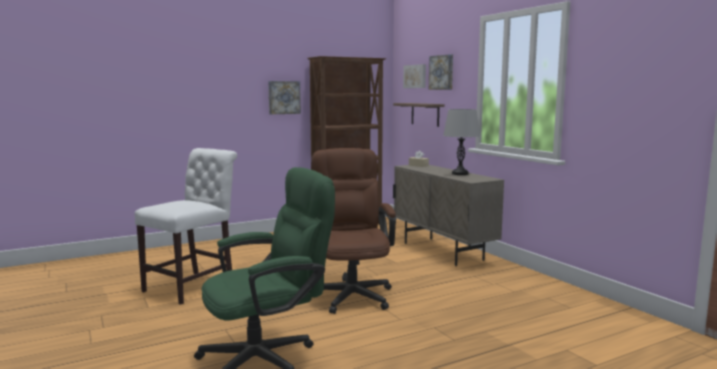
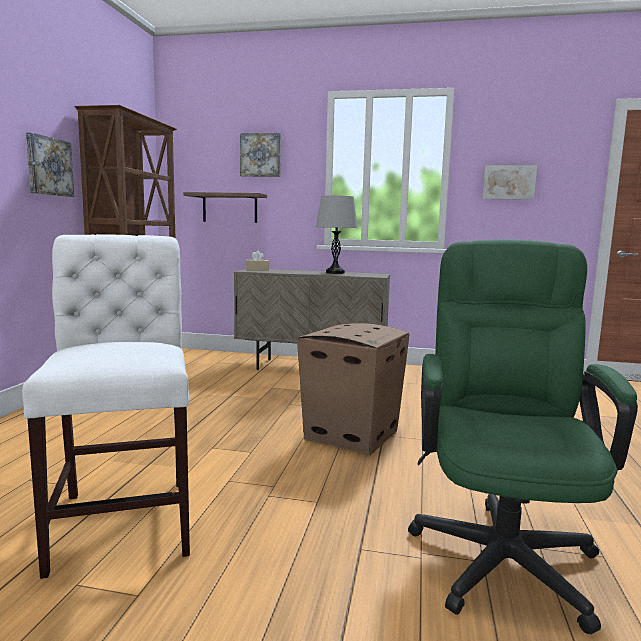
camera: 50 degrees left, 0 degrees up
(350, 293) = (352, 434): brown office chair -> cardboard box
(415, 76) = (208, 159): picture -> picture (508, 182)

